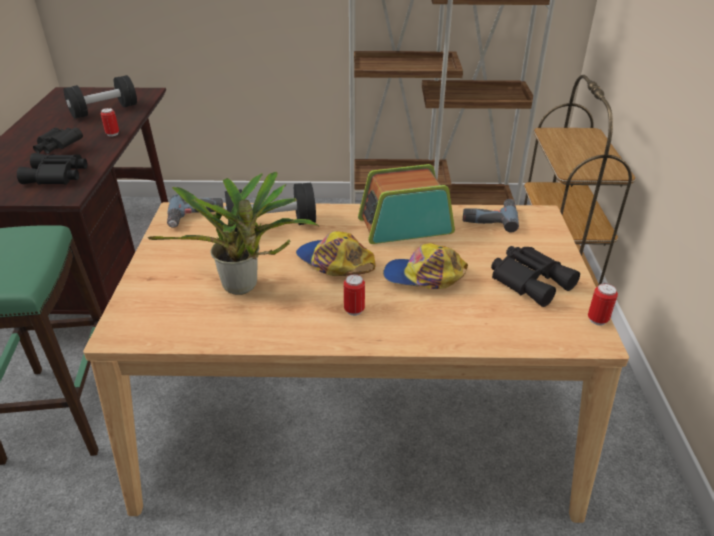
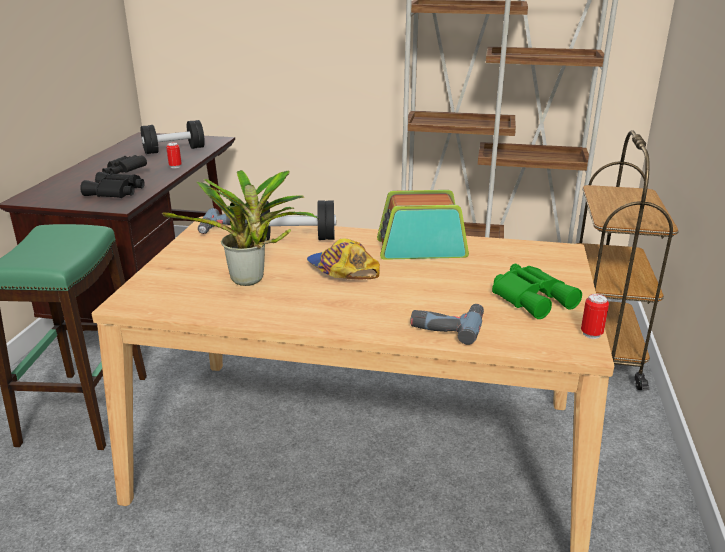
camera: 10 degrees right, 10 degrees down
(354, 310) = (347, 305): can -> none
(424, 277) = (425, 287): cap -> none
(489, 218) = (508, 248): power drill -> power drill (447, 325)
(531, 280) = (533, 298): black binoculars -> green binoculars

